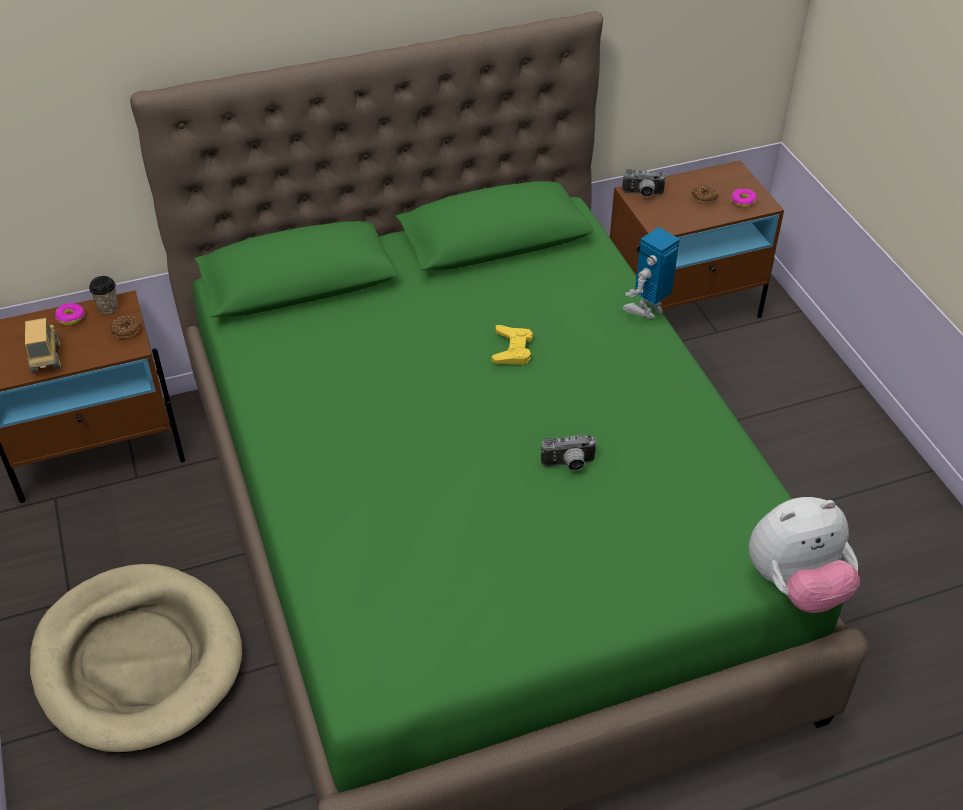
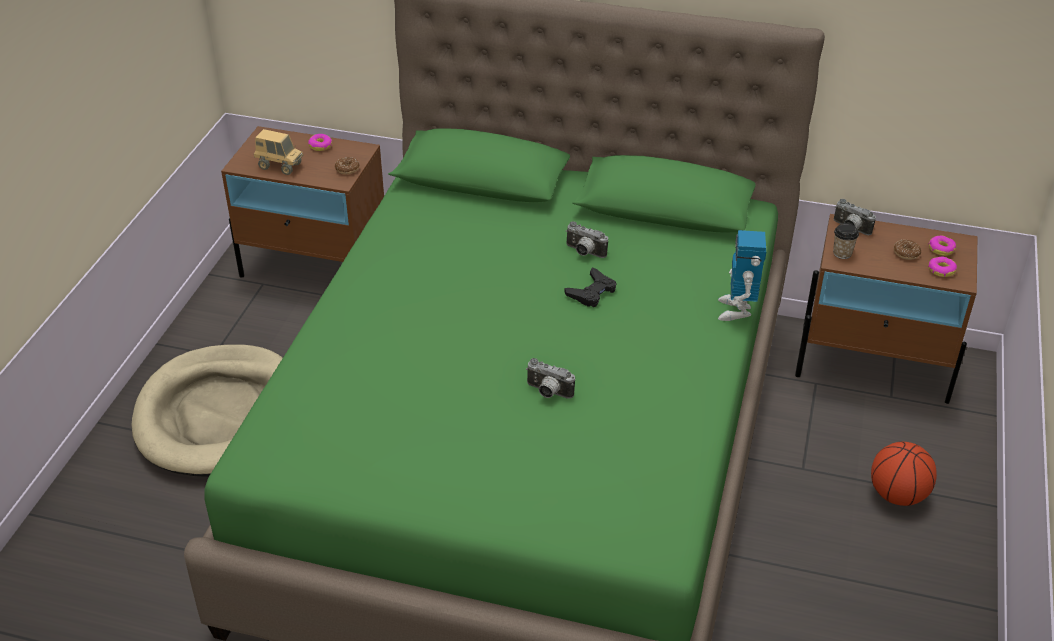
camera: 35 degrees right, 5 degrees down
(46, 359) = (280, 166): toy truck -> toy truck turned 90 degrees clockwise
(108, 307) = (350, 149): cup -> cup (842, 253)
(467, 314) = (584, 252): none -> camera
(512, 349) = (592, 292): yellow game controller -> black game controller
(647, 309) = (737, 310): toy robot -> toy robot turned 75 degrees counterclockwise
(726, 183) = (941, 249): none -> donut
(790, 413) = (897, 495): none -> basketball
(795, 585) = (637, 567): plush toy -> none

